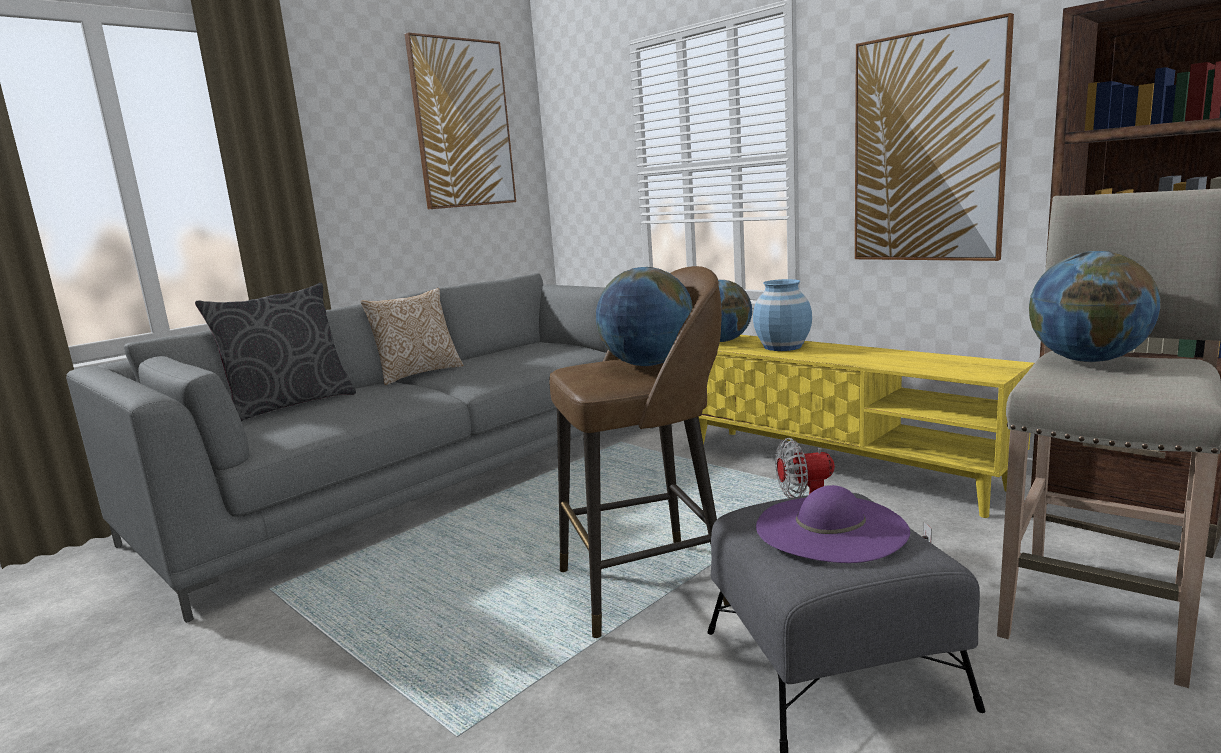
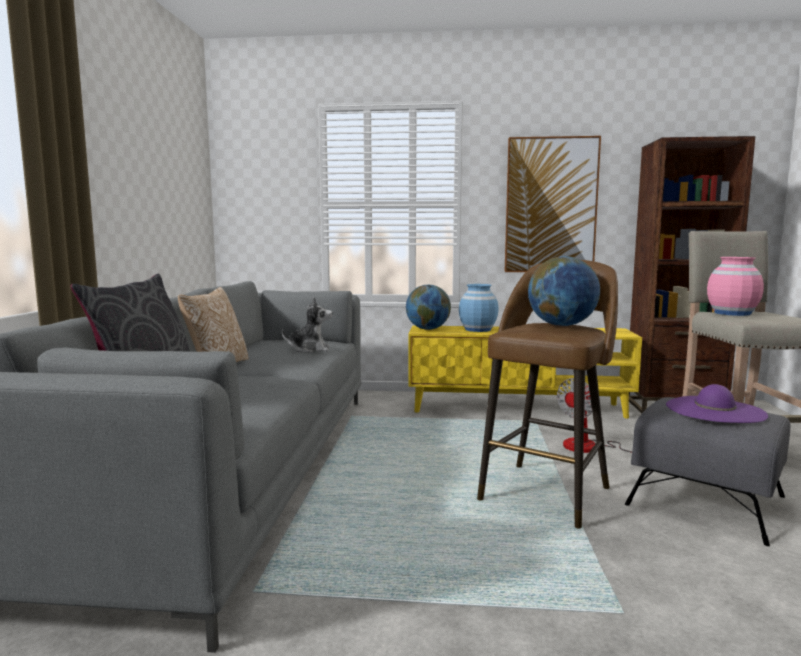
camera: 40 degrees left, 5 degrees down
(462, 124) = (170, 143): picture -> none
(536, 360) = (310, 349): none -> plush toy
(1087, 360) = (731, 313): globe -> pink vase

